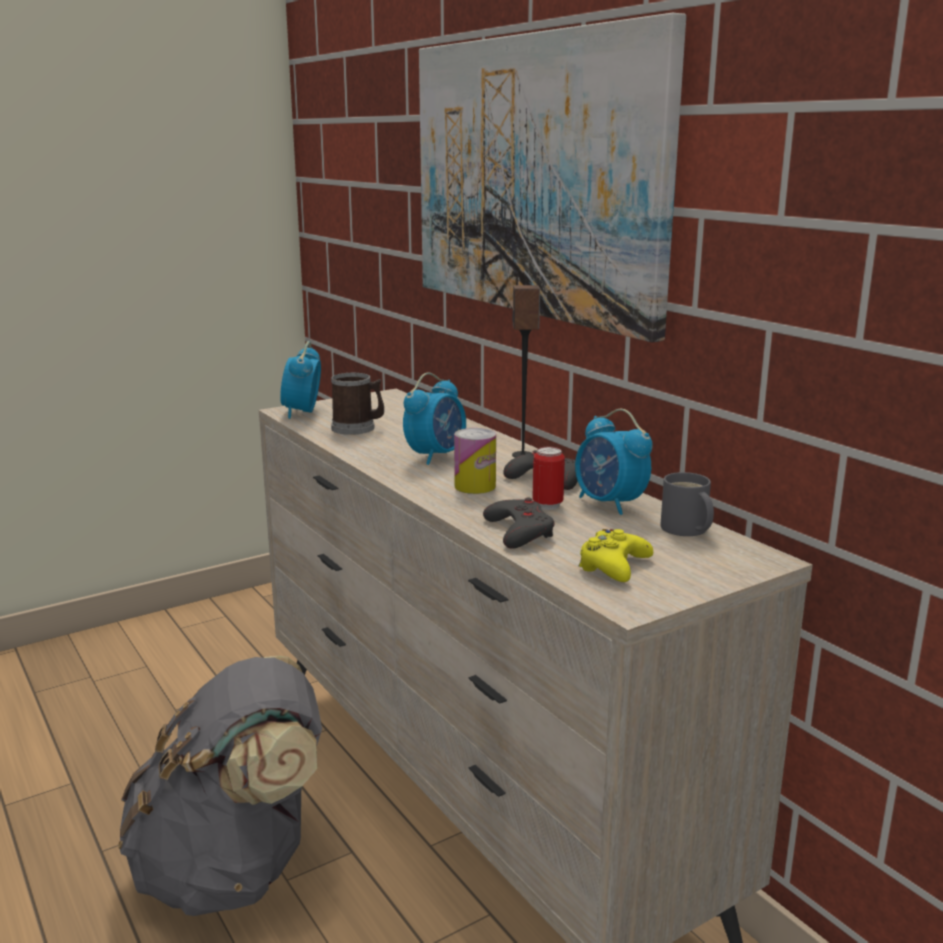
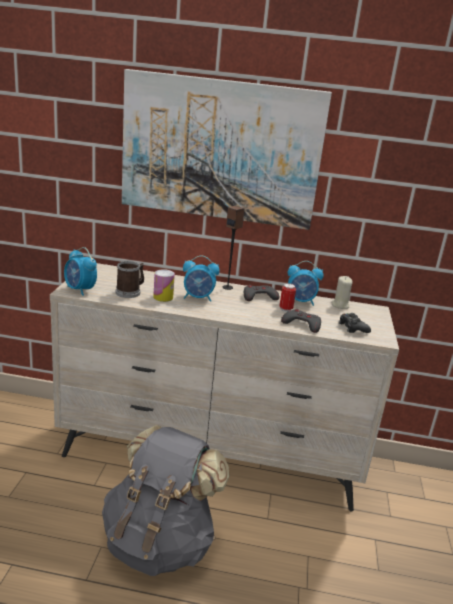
camera: 50 degrees left, 5 degrees up
(436, 456) = (198, 298): alarm clock -> alarm clock turned 105 degrees clockwise
(475, 486) = (245, 309): can -> can (163, 297)
(613, 566) = (352, 327): yellow game controller -> black game controller
(685, 529) = (340, 305): grey mug -> beige candle

